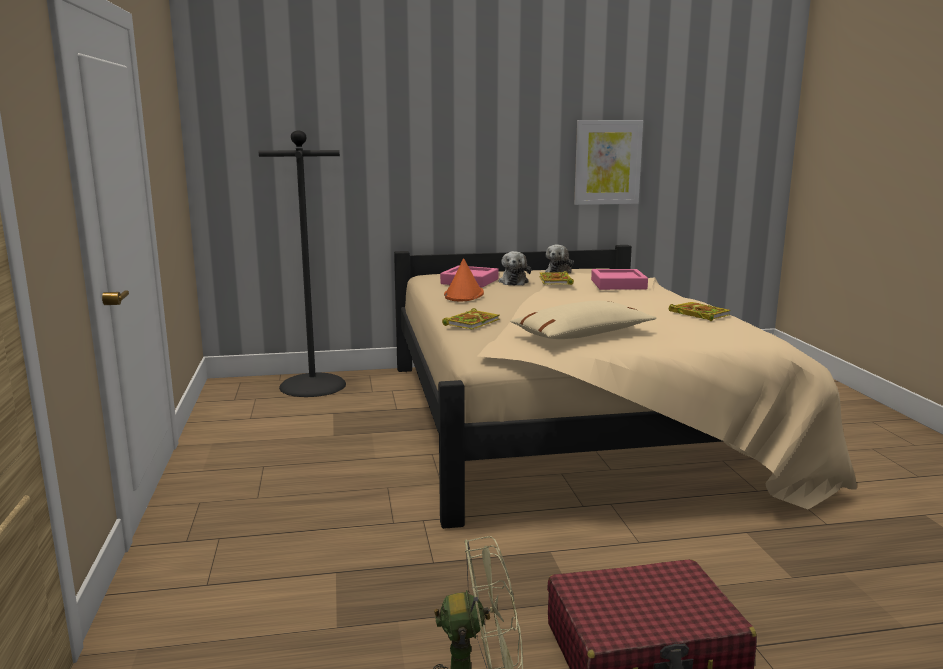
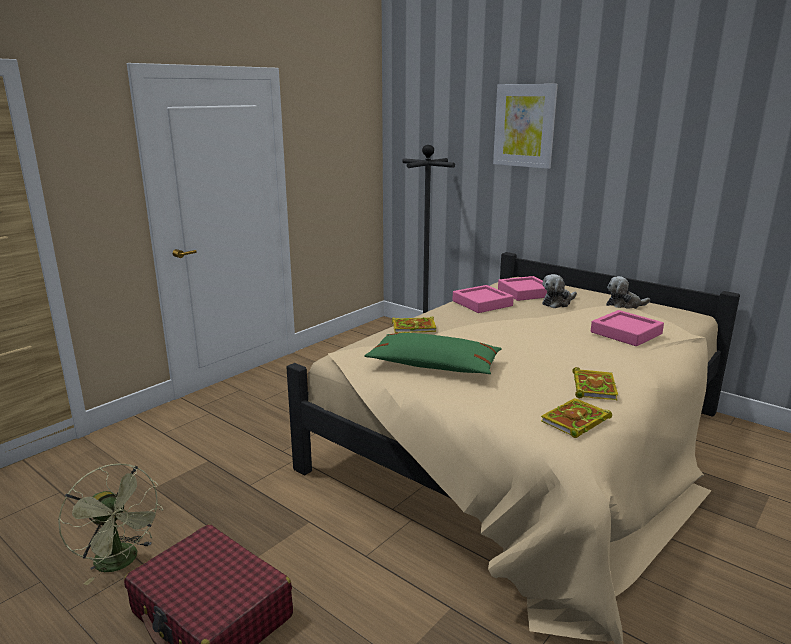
camera: 50 degrees right, 5 degrees up
(464, 295) = (482, 303): orange hat -> pink tray
(556, 281) = (579, 312): book -> book (575, 422)
(582, 335) = (433, 366): beige pillow -> green pillow
(607, 162) = (728, 197): picture -> picture (524, 125)

